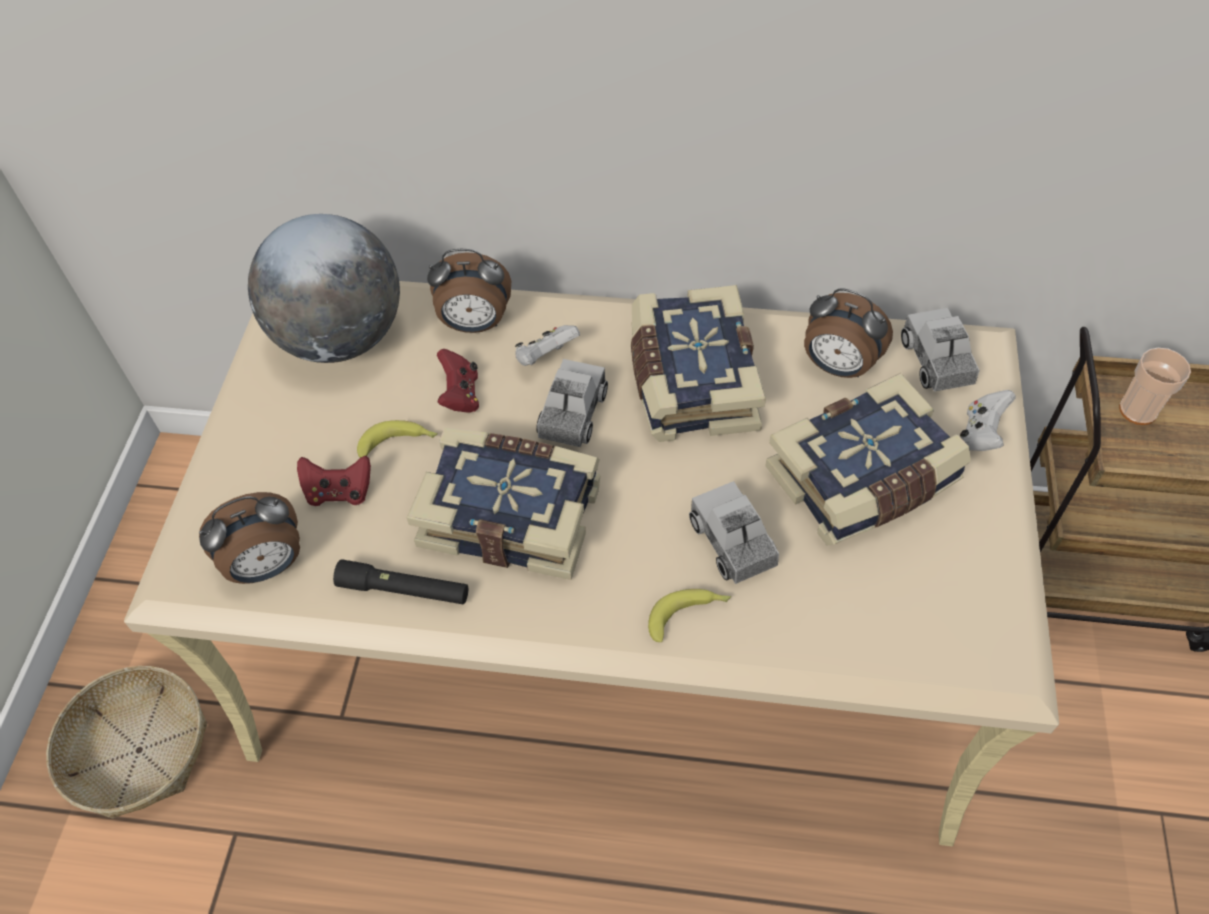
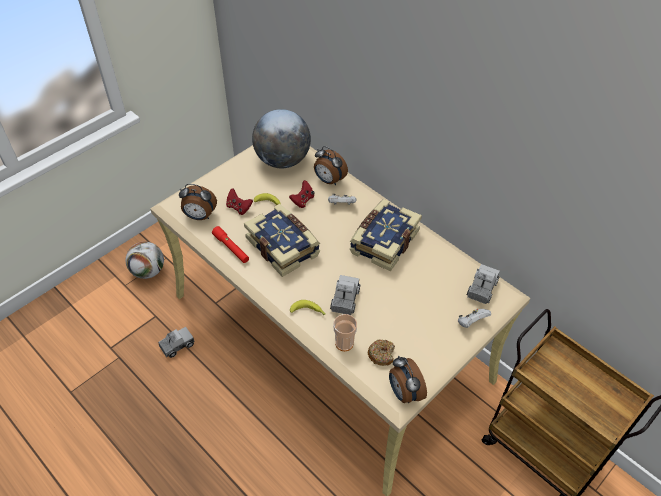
camera: 35 degrees right, 5 degrees down
(138, 750) = (148, 271): basket -> football
(404, 590) = (231, 248): black flashlight -> red flashlight
(572, 414) = (332, 228): toy truck -> toy truck (177, 345)
(837, 367) = (442, 268): alarm clock -> alarm clock (404, 393)
(863, 480) = (410, 310): book -> none
(899, 604) = (381, 354): none -> donut
(1138, 410) = (561, 362): cup -> cup (344, 343)

